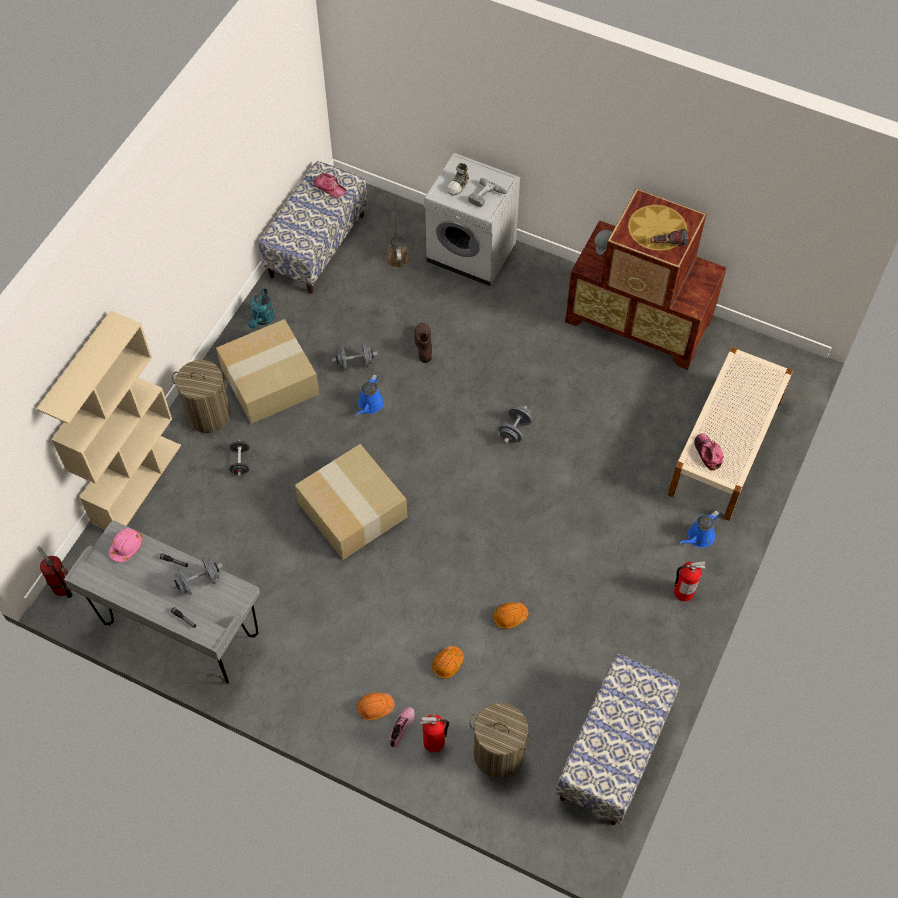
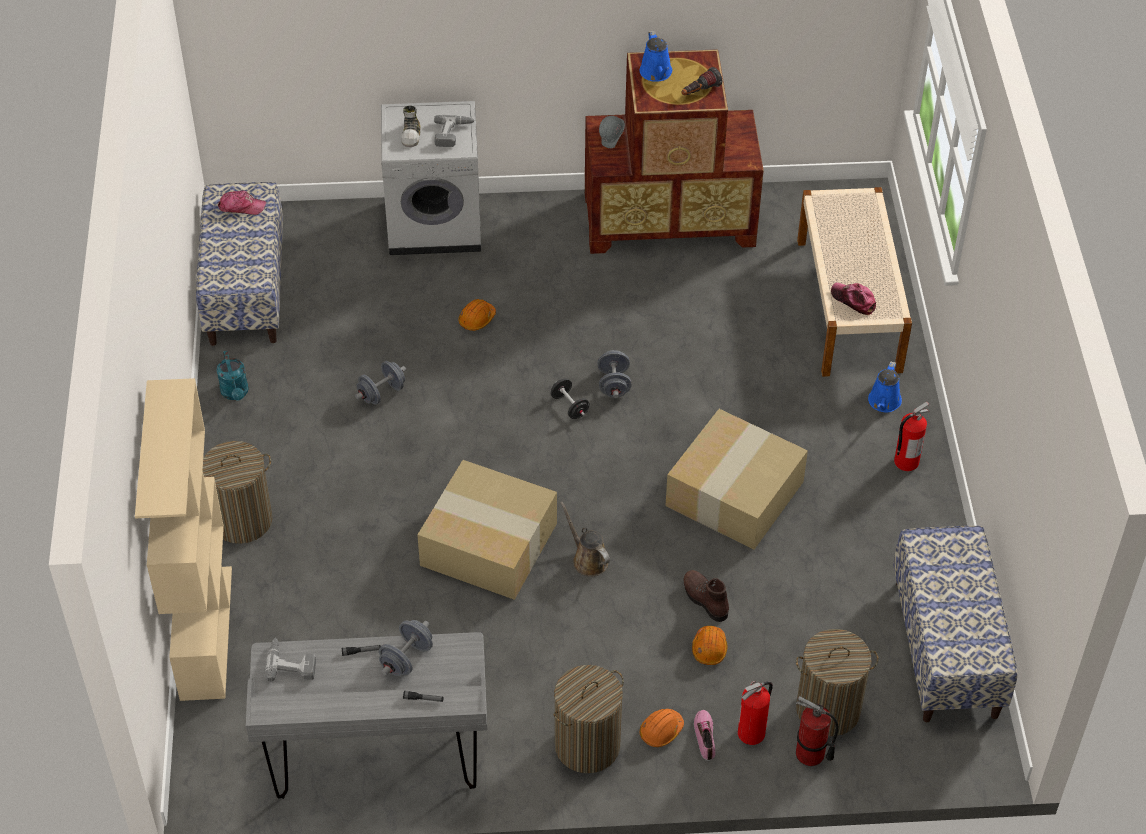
camera: 30 degrees left, 10 degrees down
(62, 587) = (193, 785): fire extinguisher -> fire extinguisher (810, 754)
(126, 547) = (291, 663): pink hard hat -> power drill
(240, 462) = (318, 553): black dumbbell -> black dumbbell (569, 406)
(270, 379) = (291, 452): cardboard box -> cardboard box (734, 492)
(320, 692) = (587, 746): none -> laundry basket
(370, 405) = (430, 428): blue watering can -> blue watering can (657, 73)
(397, 256) = (350, 262): brown watering can -> brown watering can (588, 559)
(423, 345) = (448, 341): brown boot -> brown boot (704, 600)
(509, 617) = (742, 570): orange hard hat -> orange hard hat (477, 319)

